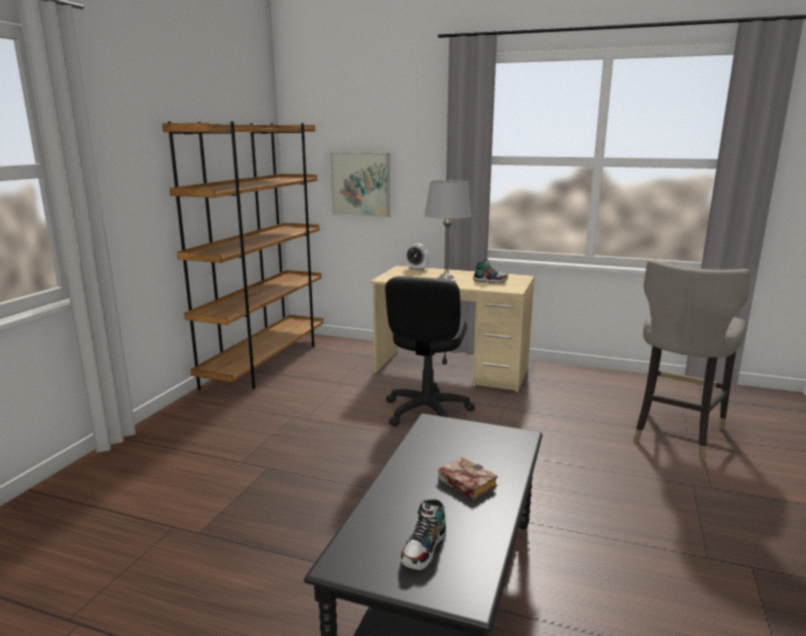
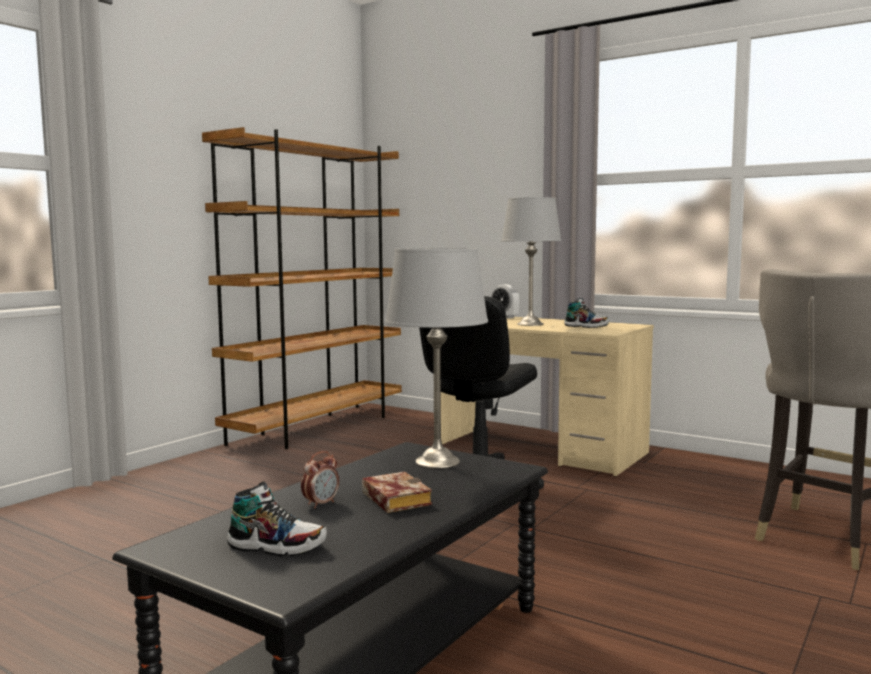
camera: 15 degrees right, 10 degrees down
(360, 184) = (448, 218): picture -> none
(417, 496) = (321, 504): none -> alarm clock
(424, 550) = (277, 546): shoe -> shoe turned 120 degrees counterclockwise
(463, 435) = (438, 461): none -> grey table lamp

